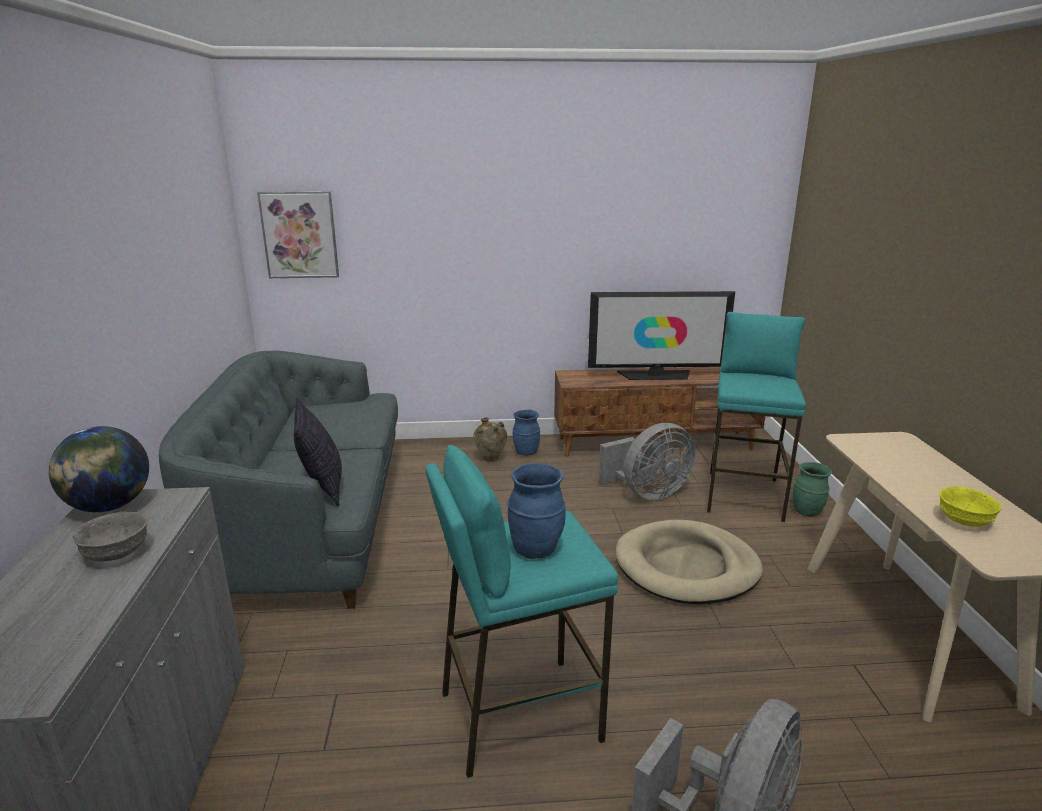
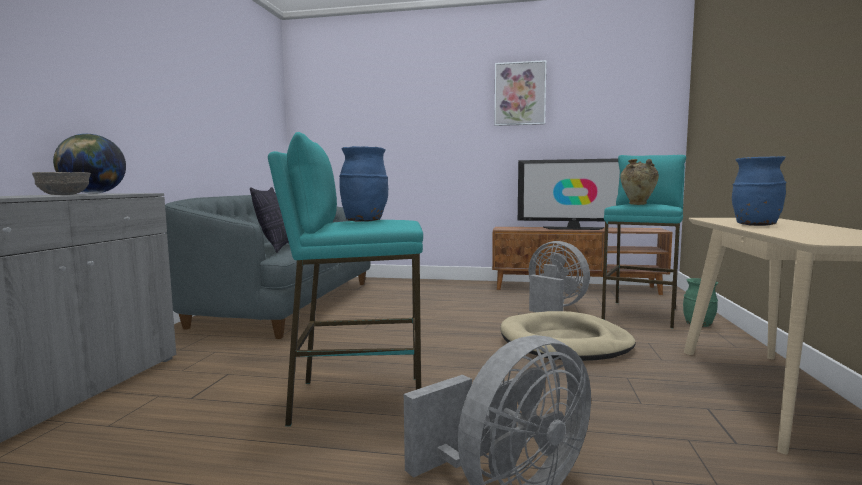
camera: 15 degrees right, 15 degrees down
(300, 235) = (322, 126): picture -> picture (520, 94)
(490, 460) = (438, 288): beige vase -> beige vase (638, 204)
(525, 452) = (467, 286): blue vase -> blue vase (755, 225)
(648, 493) = (554, 308): grey fan -> grey fan turned 120 degrees counterclockwise
(963, 521) = (804, 233): yellow bowl -> none

